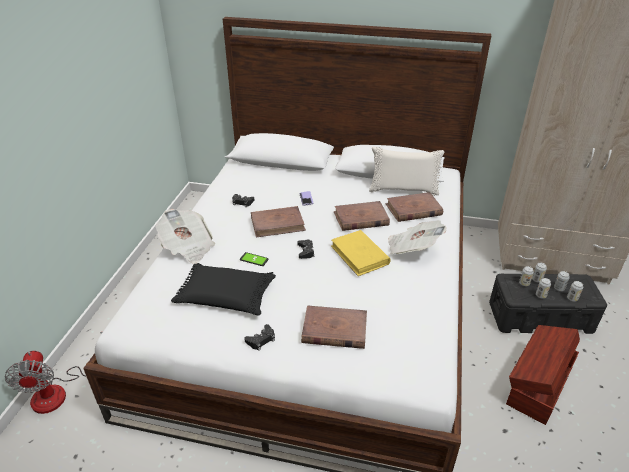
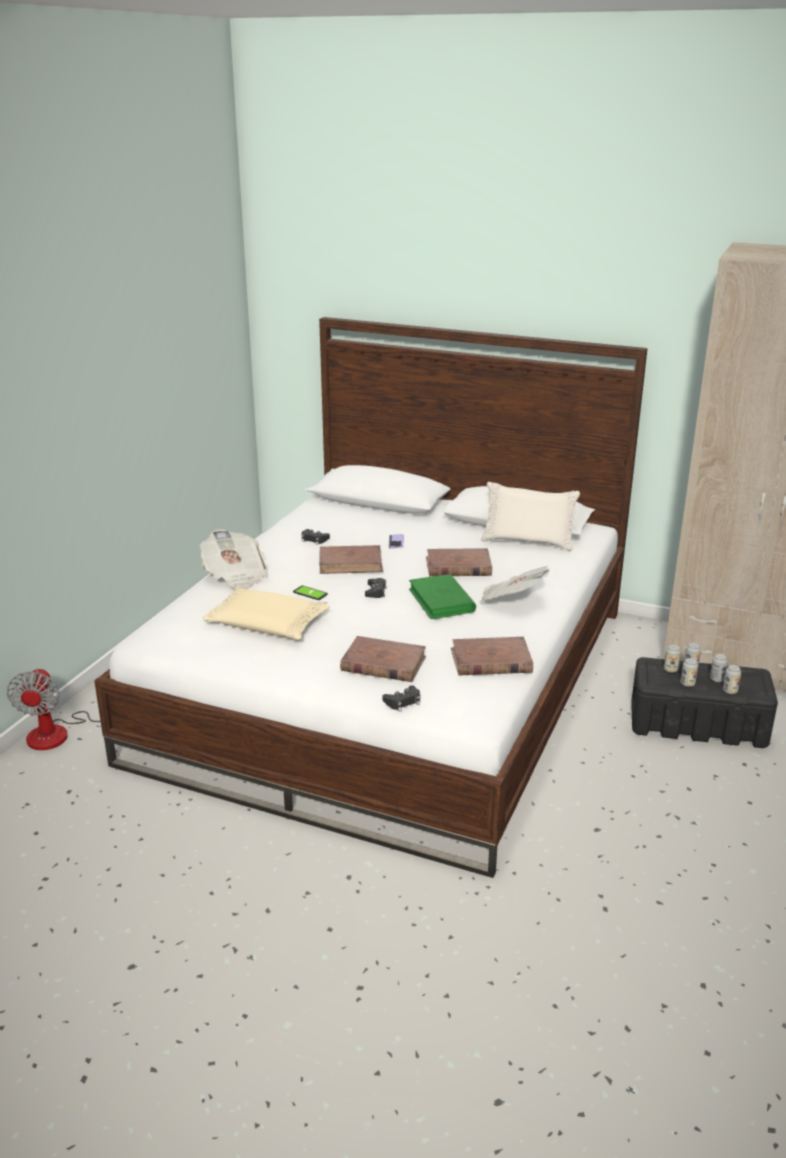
camera: 10 degrees right, 10 degrees down
(225, 293) = (267, 621): black pillow -> beige pillow
(261, 340) = (295, 664): black game controller -> black game controller (403, 702)
(359, 255) = (441, 600): yellow book -> green book
(413, 210) = (530, 563): brown book -> brown book (490, 661)
(537, 385) = (661, 792): brown storage box -> none

